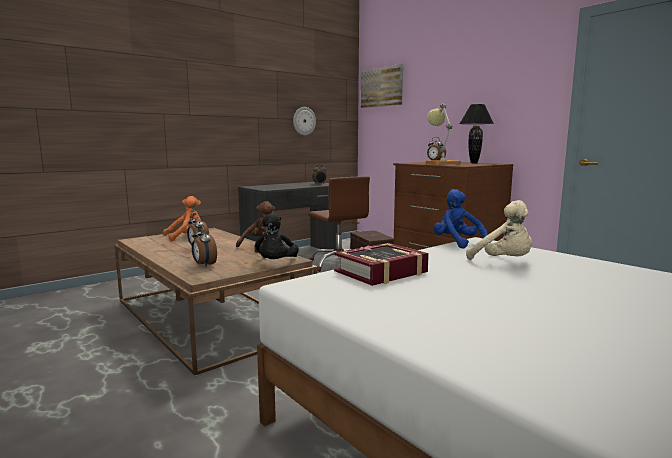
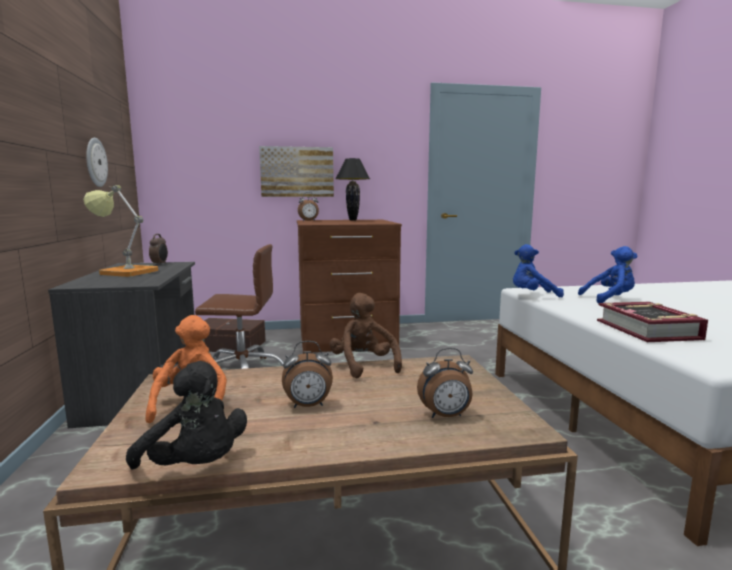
camera: 60 degrees left, 0 degrees up
(276, 263) = (474, 372): black plush toy -> black plush toy (195, 466)
(382, 87) = (184, 122): picture -> picture (297, 172)
(440, 163) = (339, 222): table lamp -> table lamp (124, 272)
(504, 262) = (610, 299): beige plush toy -> blue plush toy

